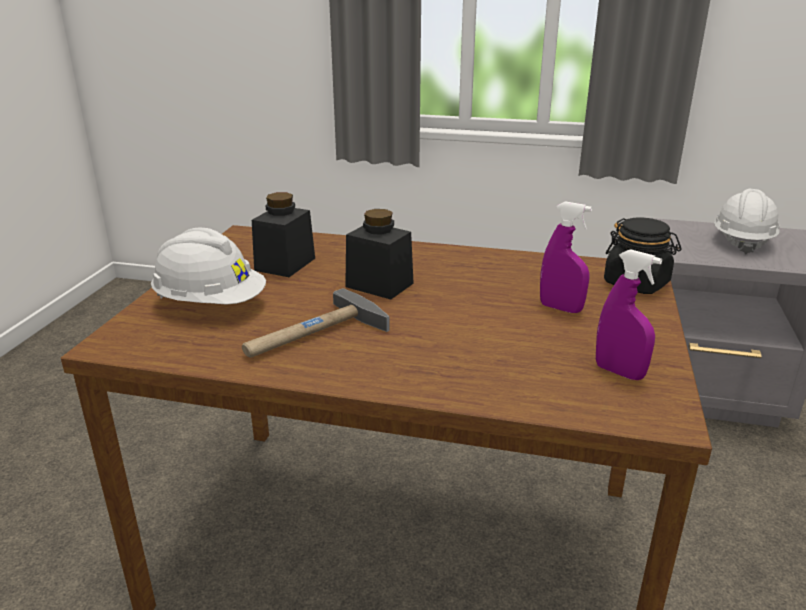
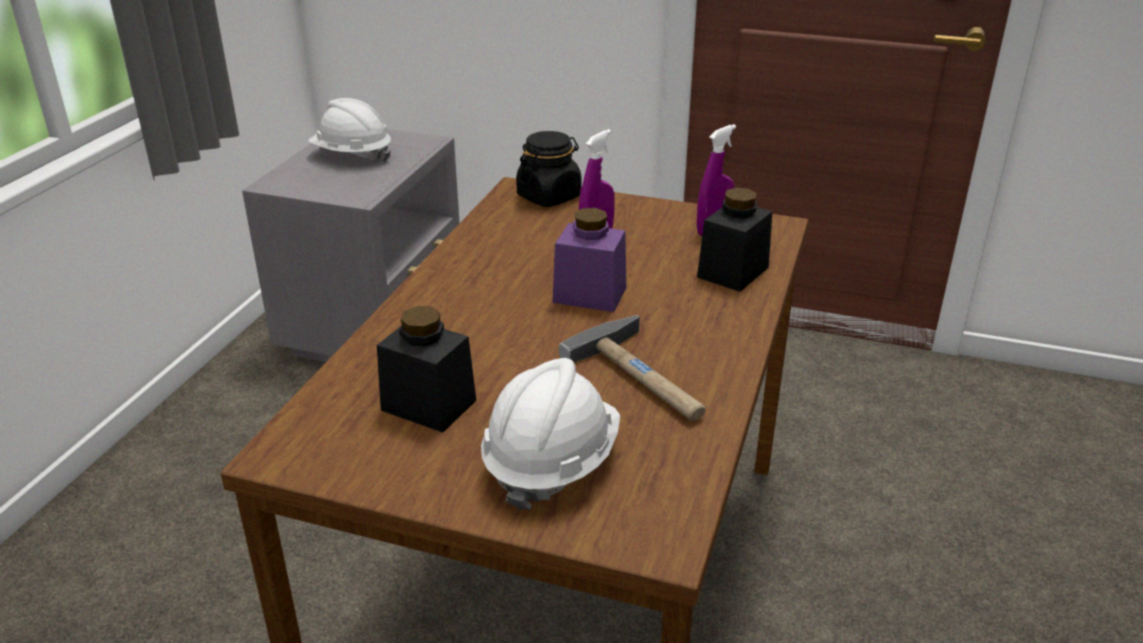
camera: 85 degrees left, 5 degrees up
(379, 285) = (519, 332): black jar -> black jar (733, 272)
(446, 309) = (589, 295): none -> purple jar

